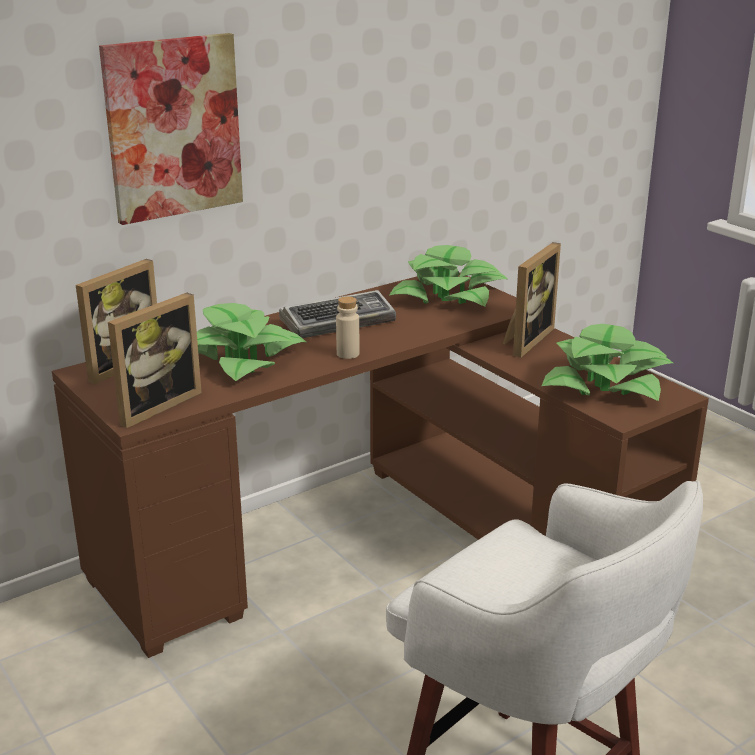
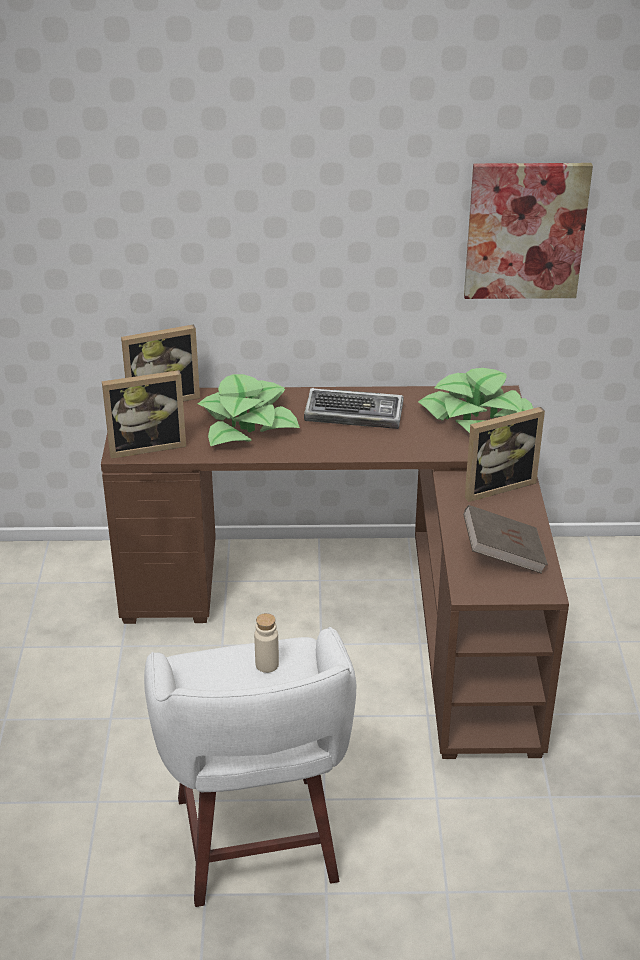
camera: 35 degrees right, 10 degrees up
(173, 128) = (235, 225): picture -> picture (525, 231)
(348, 354) = (324, 449): beige bottle -> beige bottle (267, 664)
(606, 383) = (503, 555): potted plant -> brown book

